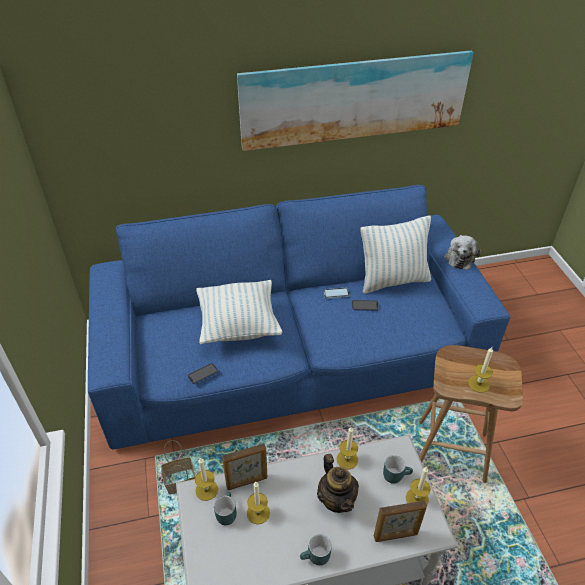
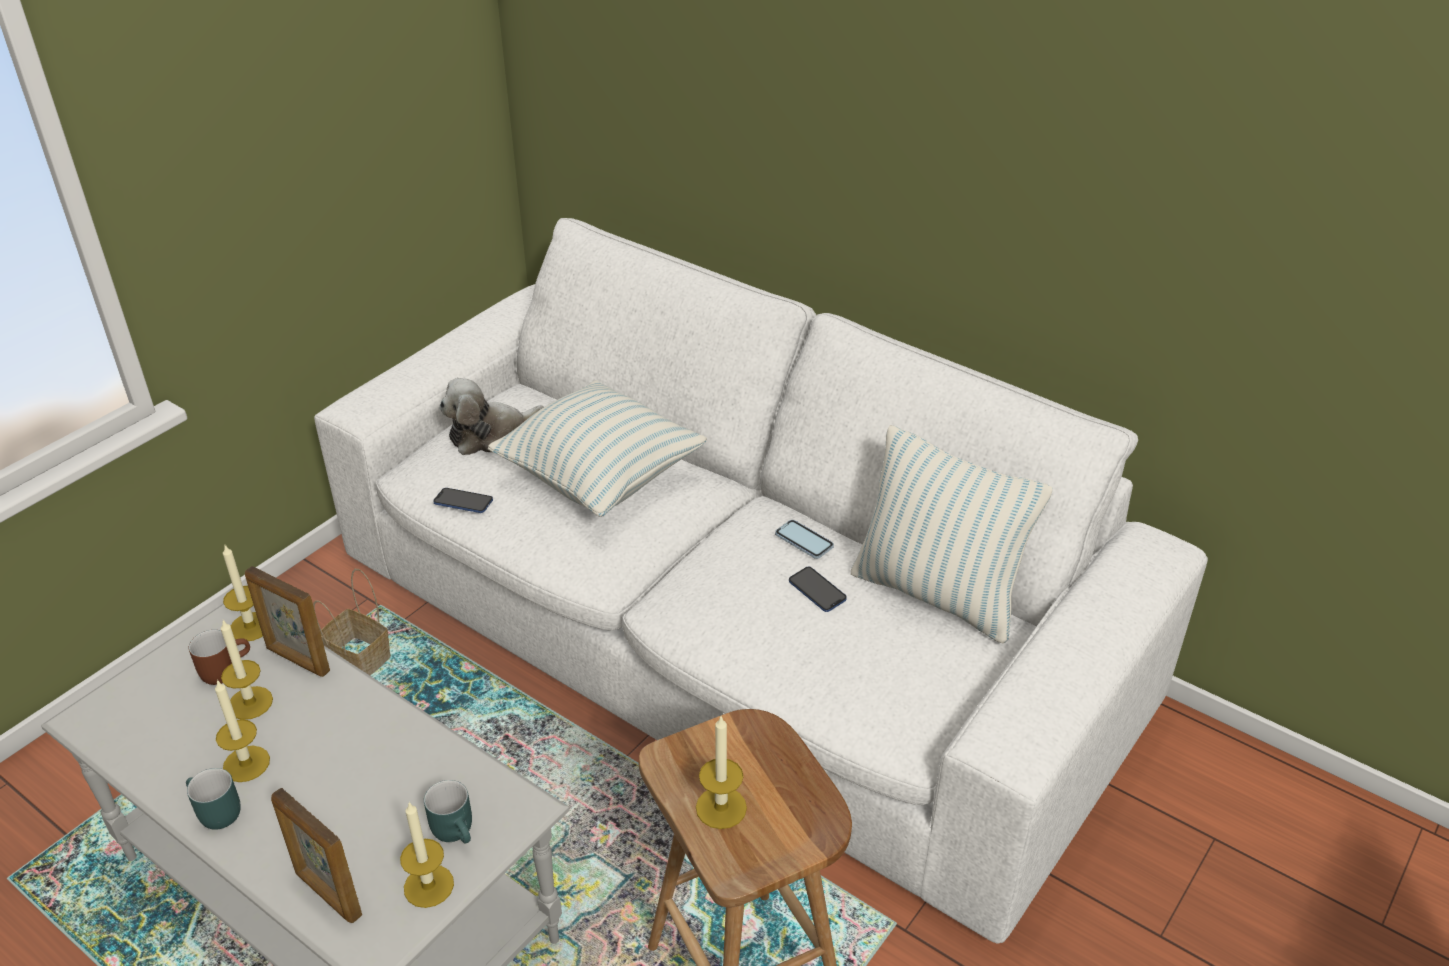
camera: 50 degrees right, 5 degrees down
(225, 513) = (224, 668): turquoise mug -> brown mug
(292, 356) = (726, 633): blue sofa -> white sofa
(337, 499) = (344, 780): teapot -> none
(347, 459) = (437, 751): candle -> candle (246, 764)
(353, 98) = (1026, 155): picture -> none
(459, 257) = (1096, 635): plush toy -> plush toy (489, 434)

